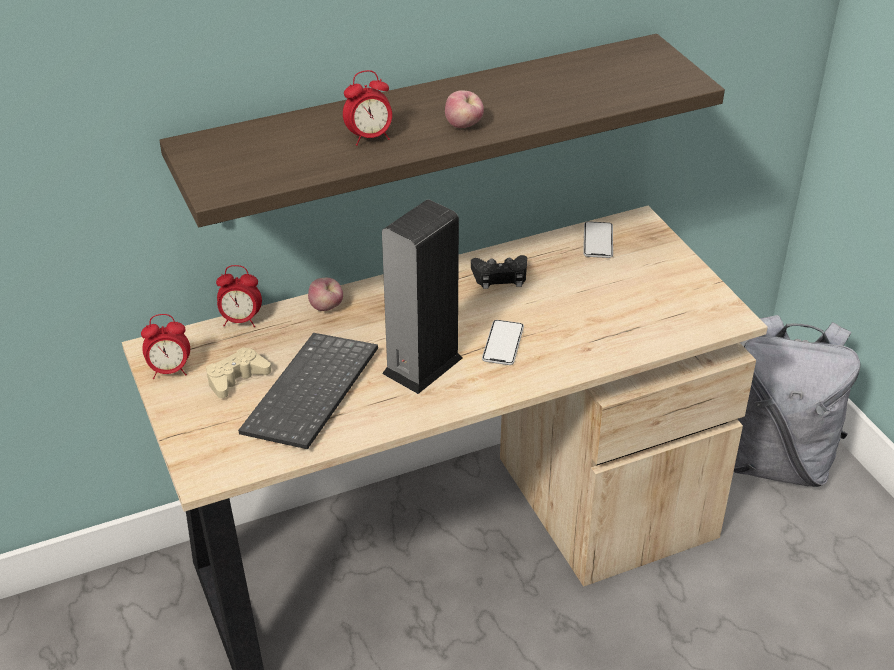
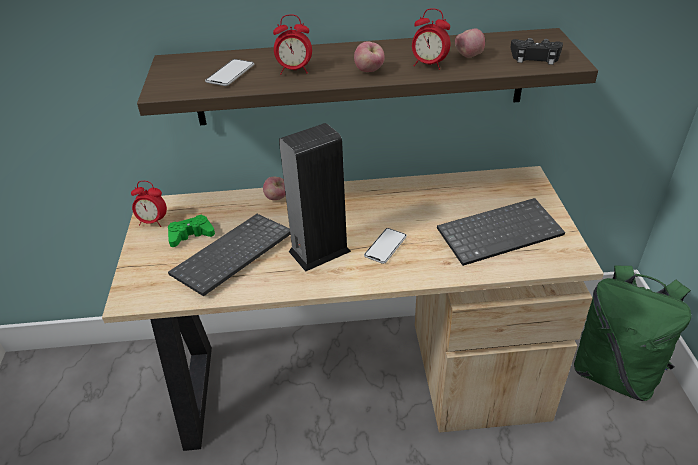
camera: 20 degrees right, 0 degrees up
(236, 378) = (191, 235): beige game controller -> green game controller
(241, 321) = (217, 197): alarm clock -> alarm clock (429, 65)
(500, 276) = (407, 198): black game controller -> black game controller (535, 56)
(571, 89) = (468, 56): none -> apple
(598, 241) = (491, 185): phone -> phone (230, 73)
(633, 299) = (500, 232): none -> keyboard
(775, 460) = (614, 372): grey backpack -> green backpack

